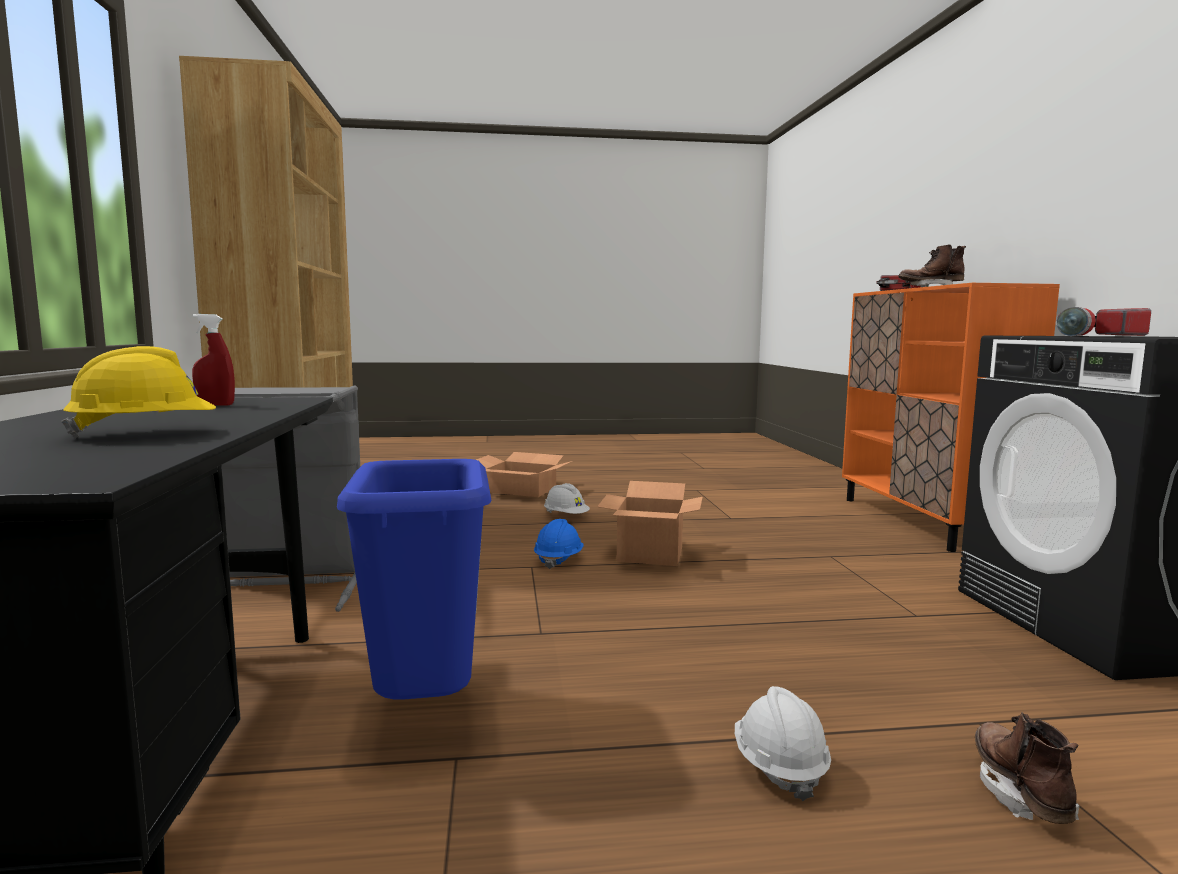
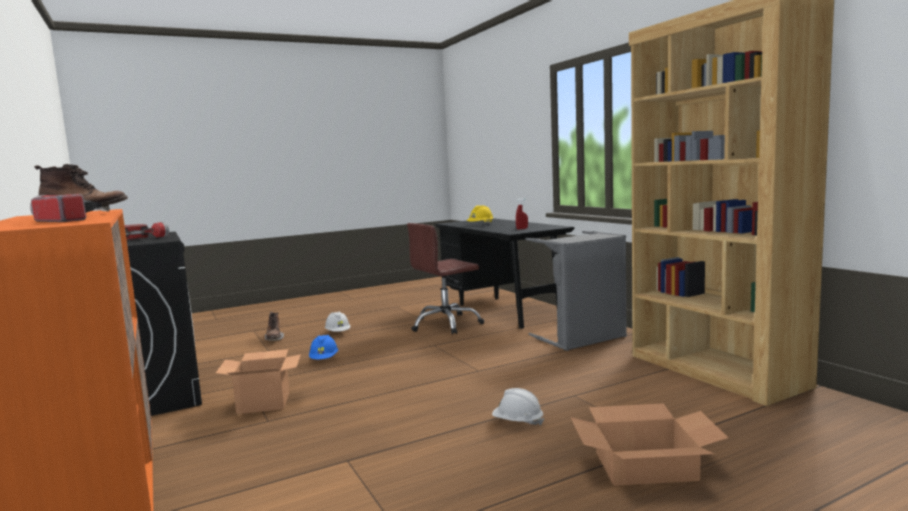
camera: 160 degrees right, 0 degrees up
(425, 711) = (446, 324): blue trash can -> brown office chair
(558, 560) = (467, 377): blue hard hat -> blue hard hat (324, 359)
(651, 554) = (408, 394): cardboard box -> cardboard box (263, 403)

